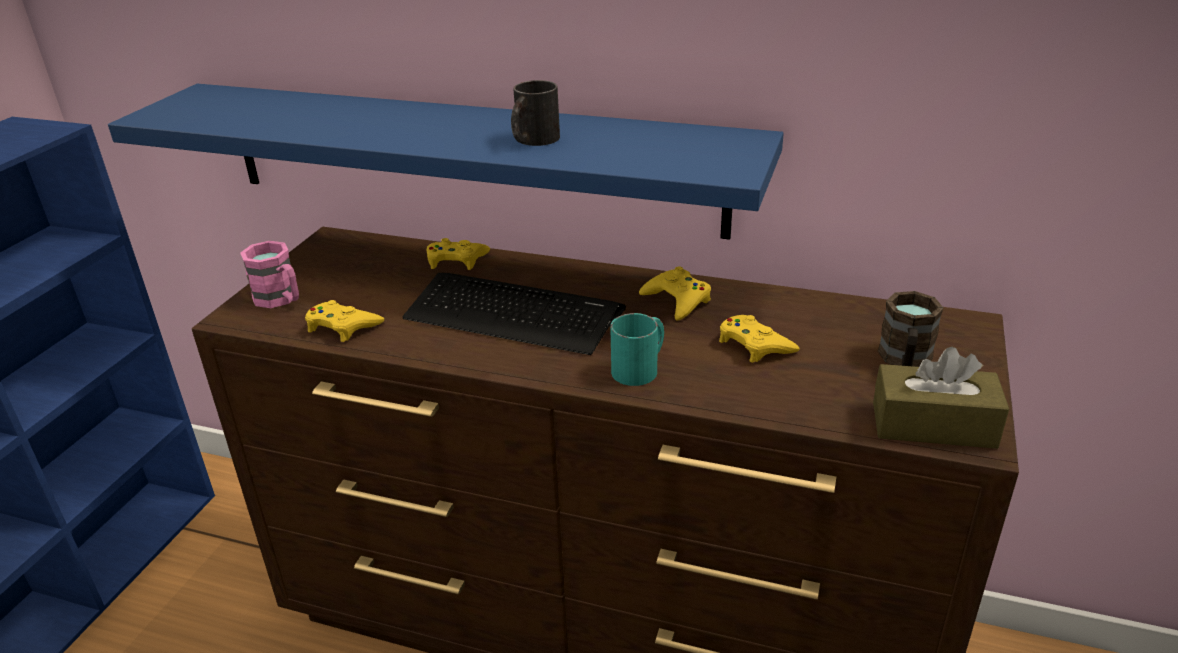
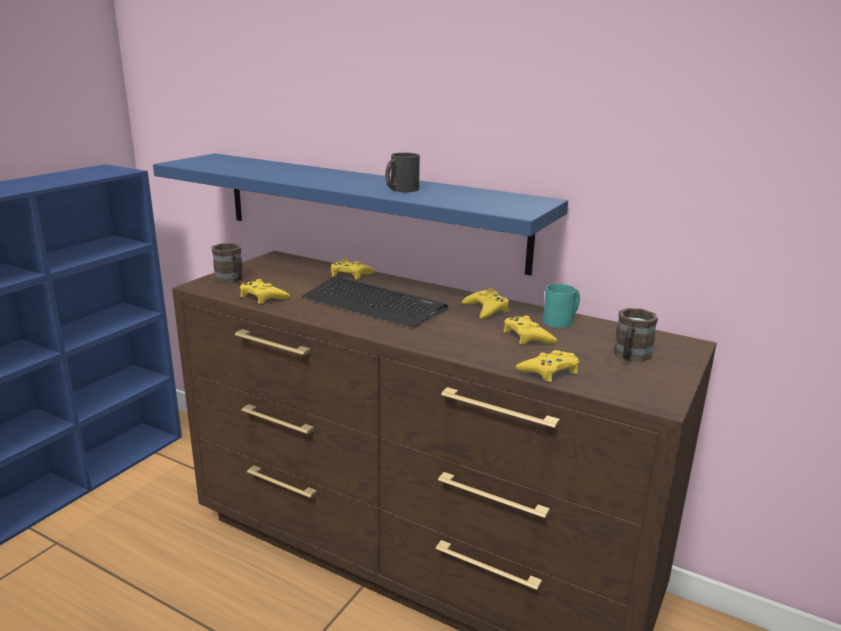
camera: 10 degrees right, 10 degrees down
(281, 299) = (232, 281): pink mug -> brown mug
(641, 367) = (444, 338): turquoise mug -> turquoise mug (562, 320)
(810, 407) = (549, 371): none -> yellow game controller
(933, 425) = (632, 390): brown tissue box -> none

